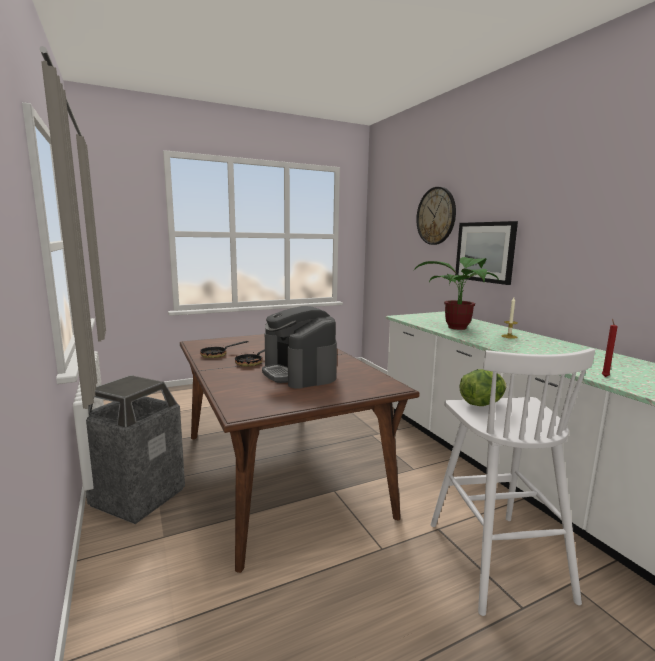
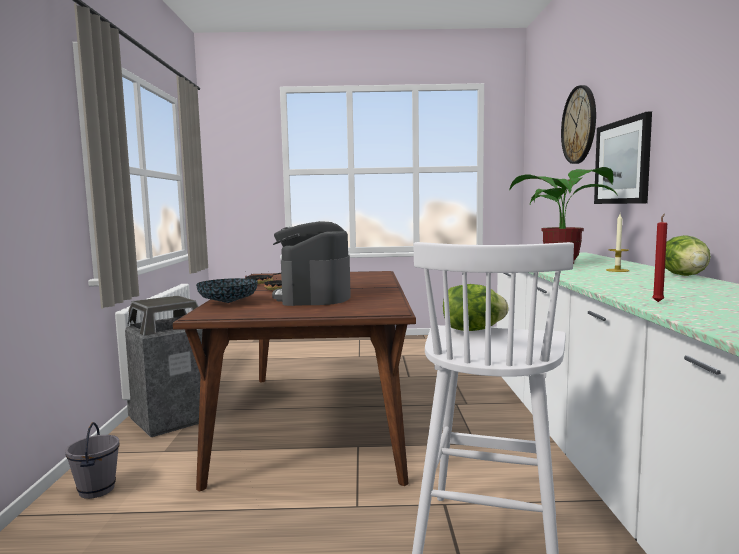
camera: 25 degrees right, 5 degrees down
(130, 602) = (96, 490): none -> grey bucket
(235, 390) = (228, 303): none -> bowl
(557, 341) = (684, 275): none -> lettuce

